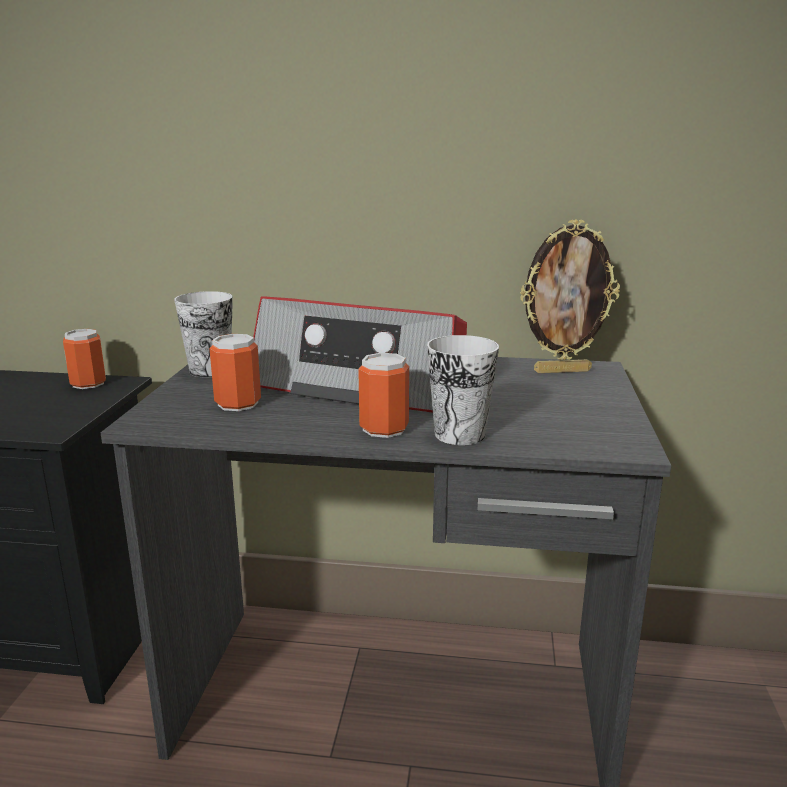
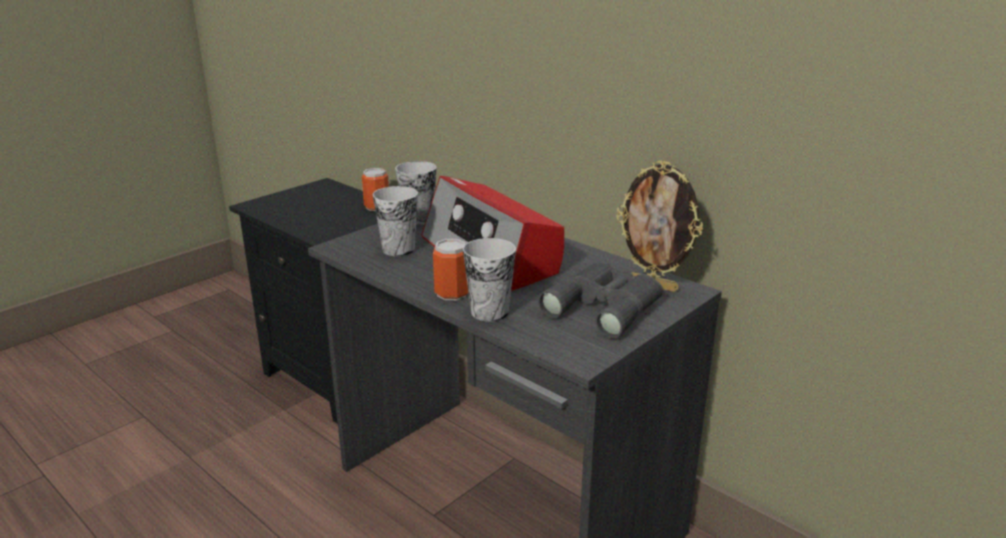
camera: 35 degrees right, 5 degrees up
(238, 404) = (398, 249): can -> cup
(558, 398) = (606, 306): none -> grey binoculars

